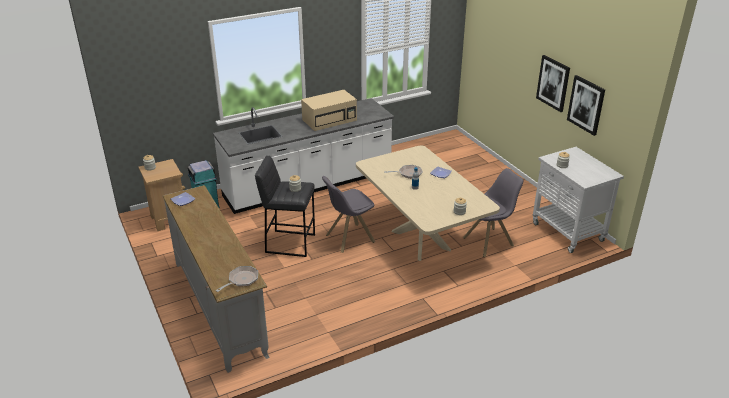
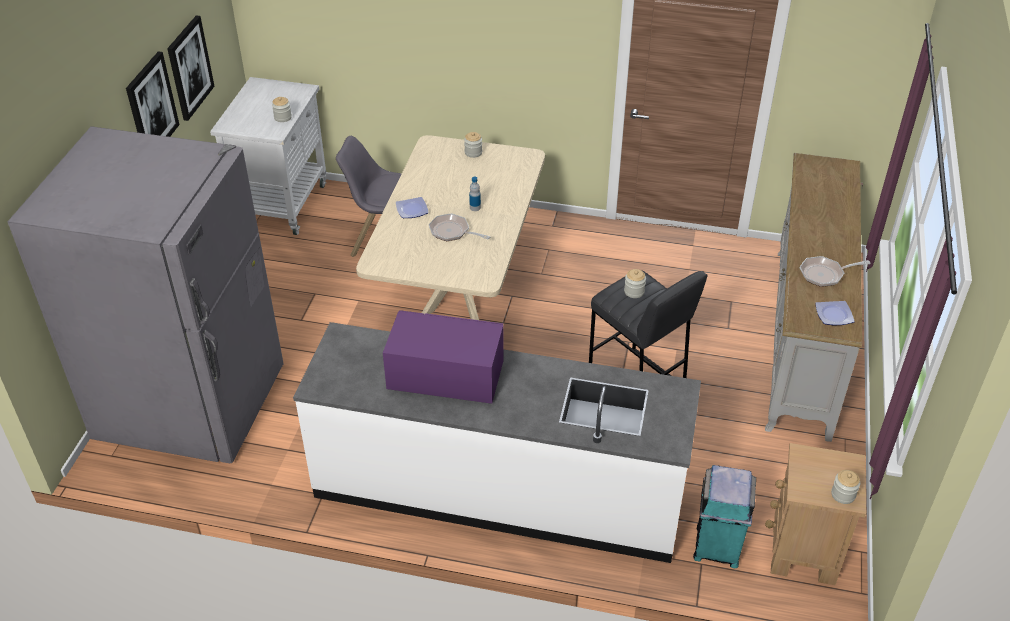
camera: 140 degrees left, 10 degrees up
(241, 280) = (819, 167): frying pan -> frying pan (825, 274)
(330, 120) = (444, 374): beige microwave -> purple microwave
(349, 238) = (546, 345): grey chair -> none
(456, 158) = (191, 401): none -> grey fridge

